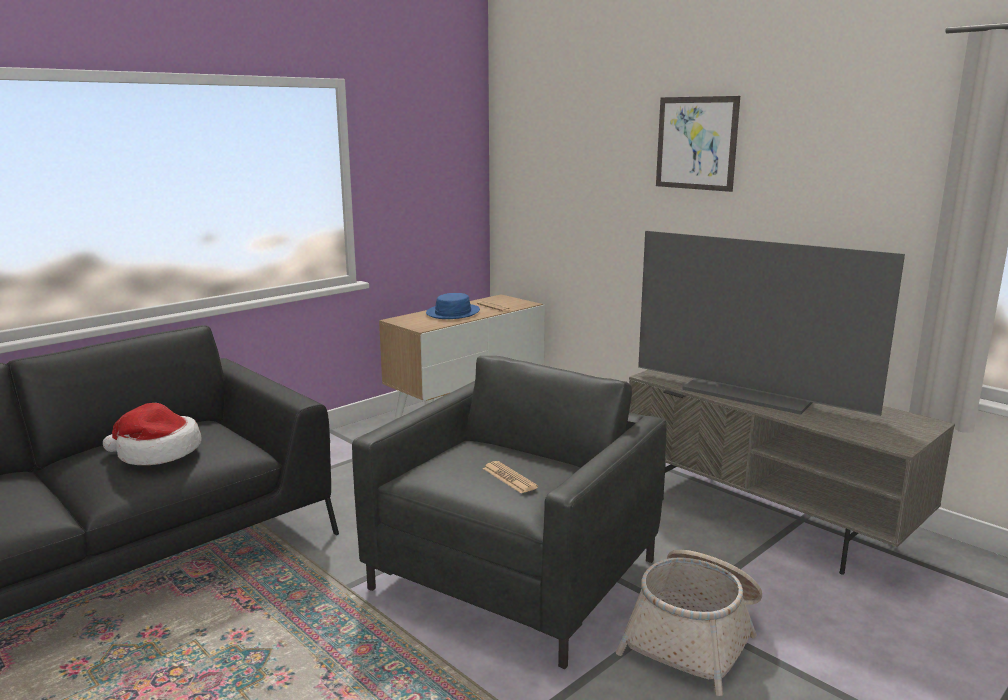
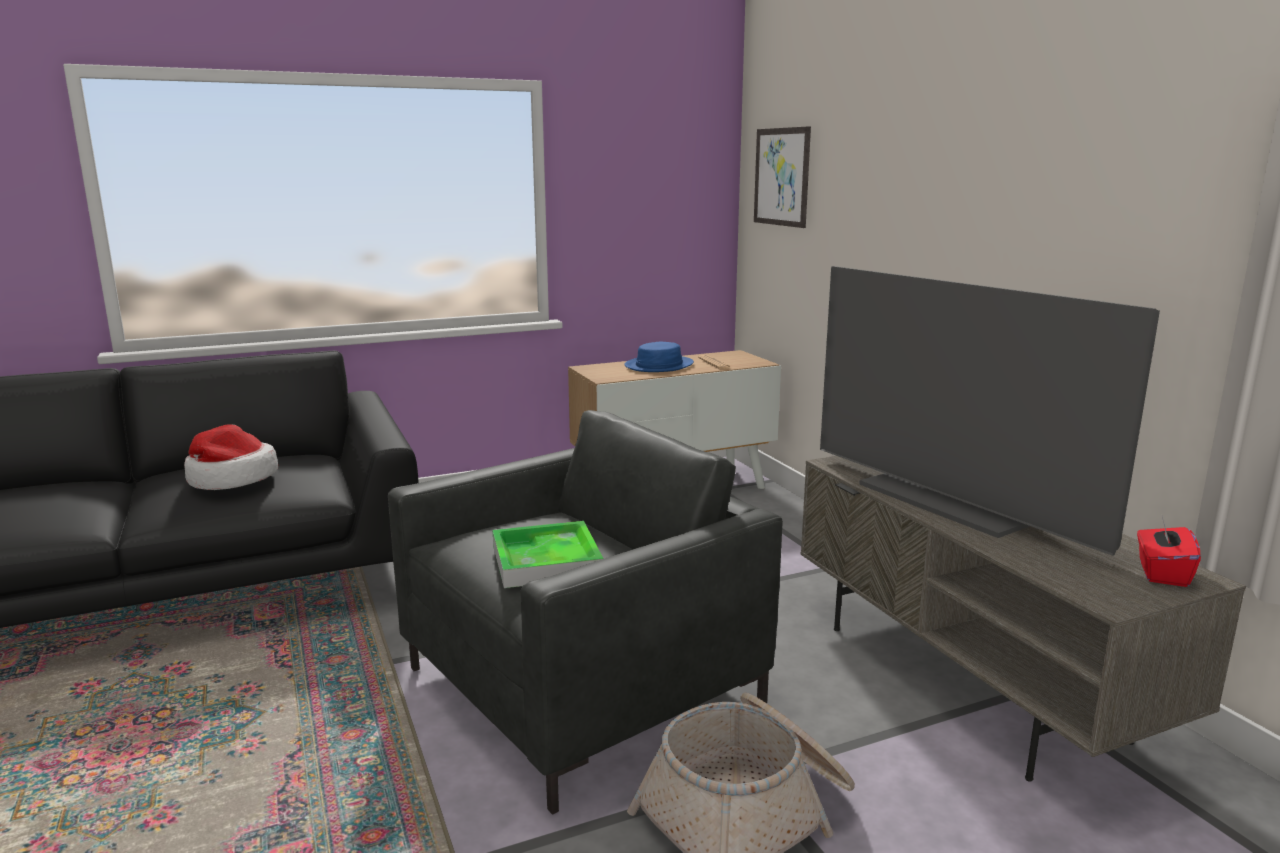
camera: 20 degrees right, 0 degrees up
(509, 478) = (546, 561): newspaper -> tray
(696, 143) = (950, 153): picture -> picture (781, 177)
(907, 422) = (1161, 573): none -> red tissue box

